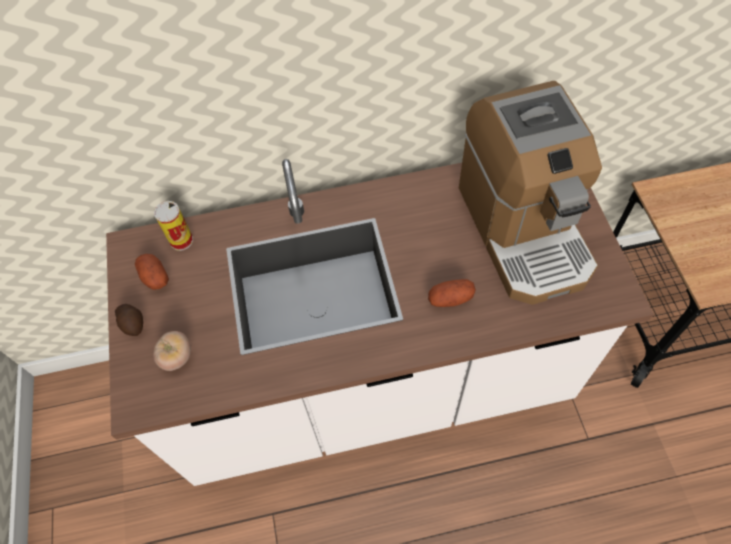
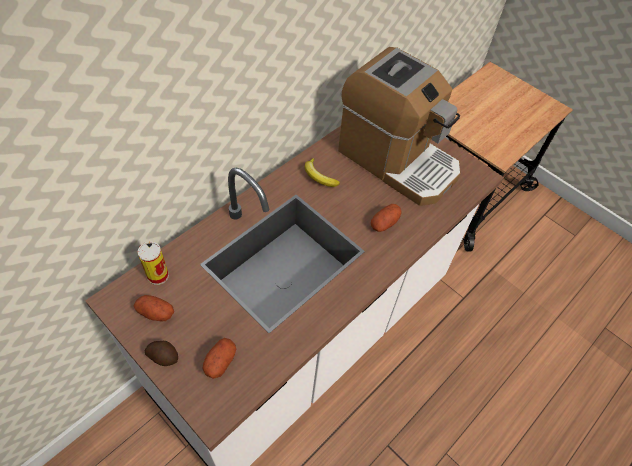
camera: 40 degrees left, 5 degrees down
(177, 357) = (220, 361): tomato -> potato
(415, 209) = (319, 177): none -> banana

